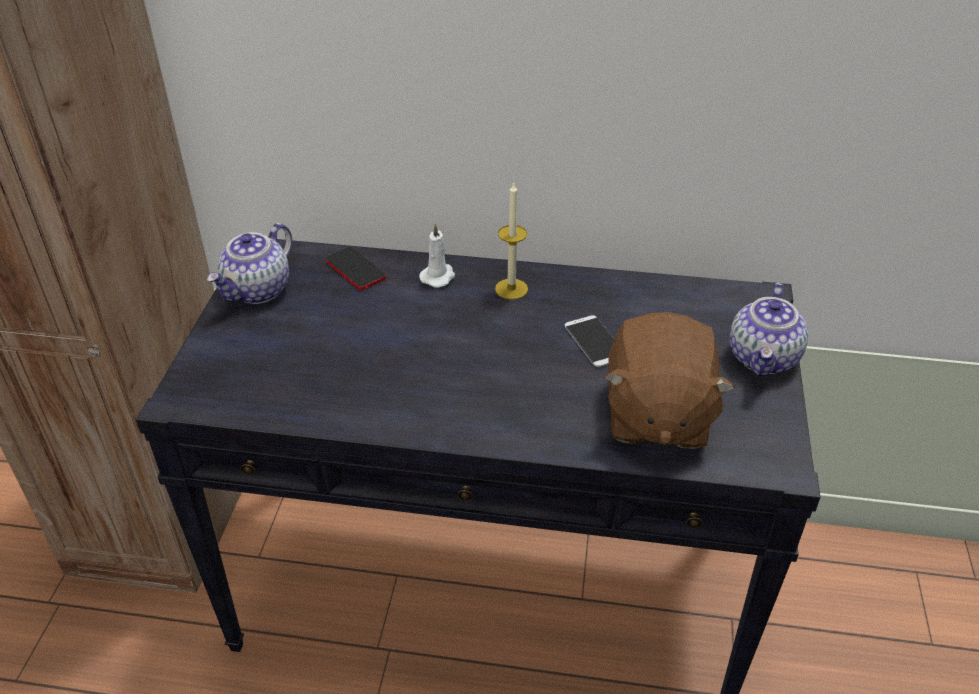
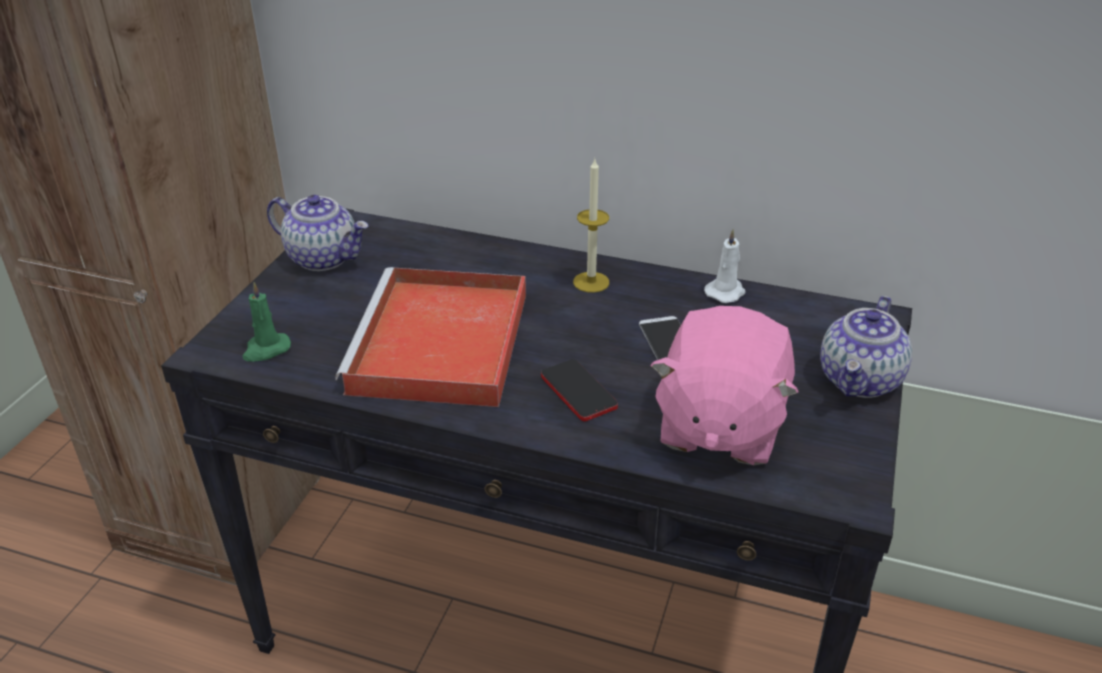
camera: 10 degrees right, 5 degrees down
(232, 391) = (266, 350): none -> green candle
(258, 290) = (324, 258): teapot -> teapot turned 105 degrees counterclockwise
(355, 269) = (430, 248): phone -> phone (578, 391)
(393, 367) = (440, 345): none -> red tray
(438, 276) = (516, 262): white candle -> white candle (726, 292)
(656, 415) = (718, 425): brown plush toy -> pink plush toy

